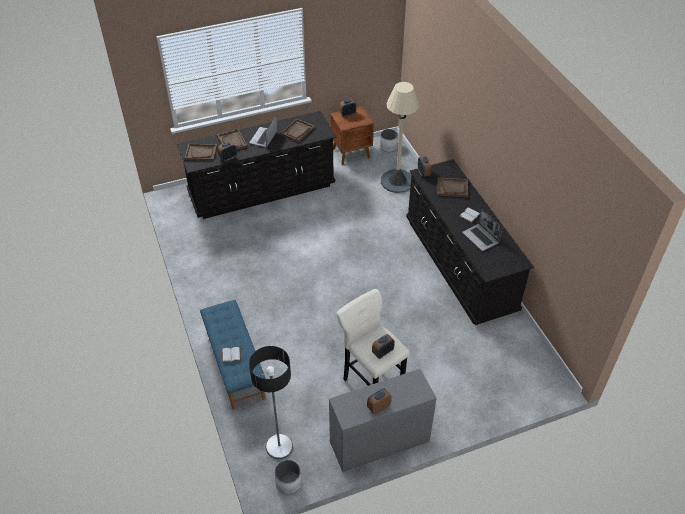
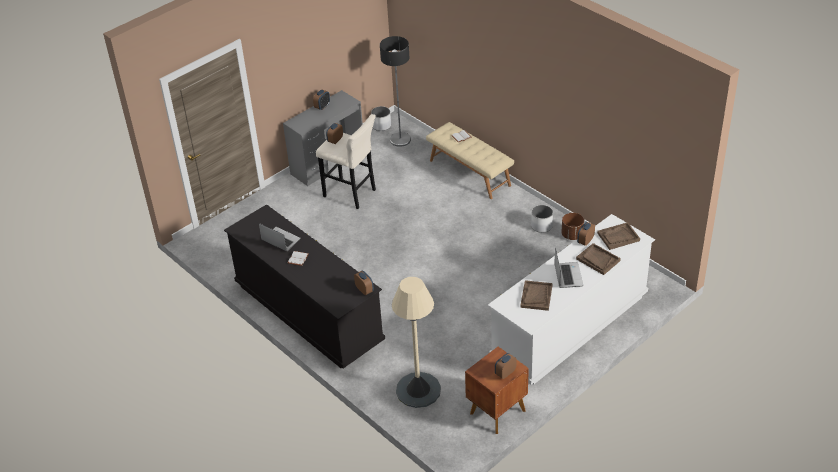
camera: 160 degrees right, 5 degrees down
(197, 259) = (572, 235): none -> brown planter
(234, 364) = (470, 172): blue bench -> beige bench
(262, 189) = (569, 326): black dresser -> white dresser
(388, 147) = (455, 439): white planter -> white planter (542, 226)
(452, 188) = (326, 282): brown tray -> none

